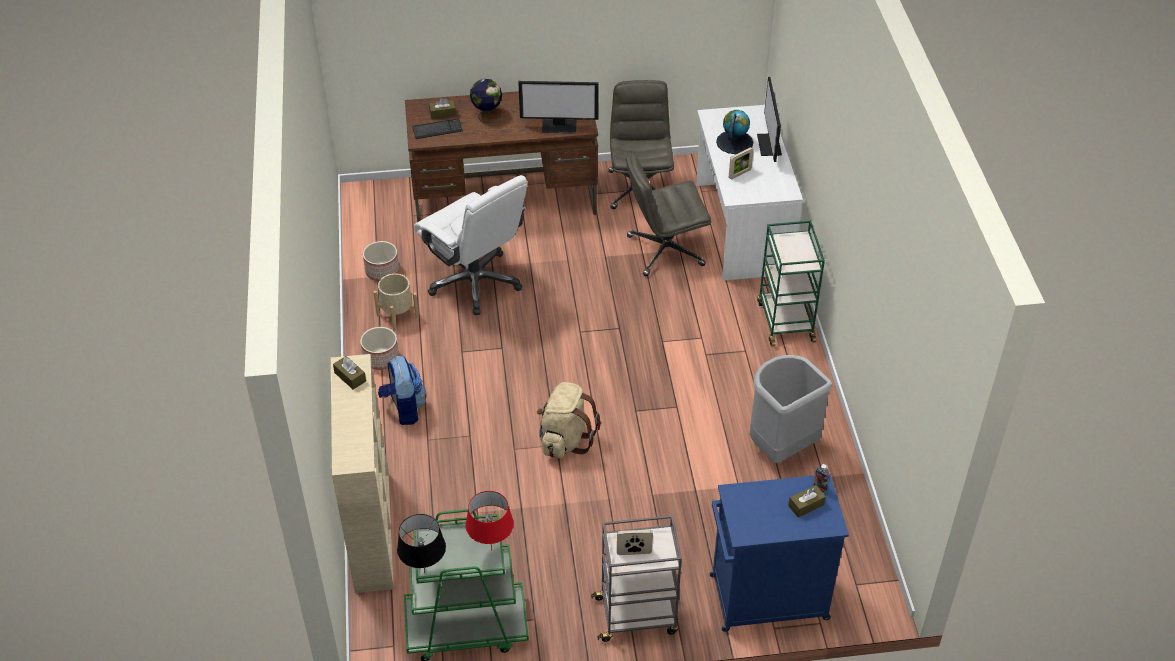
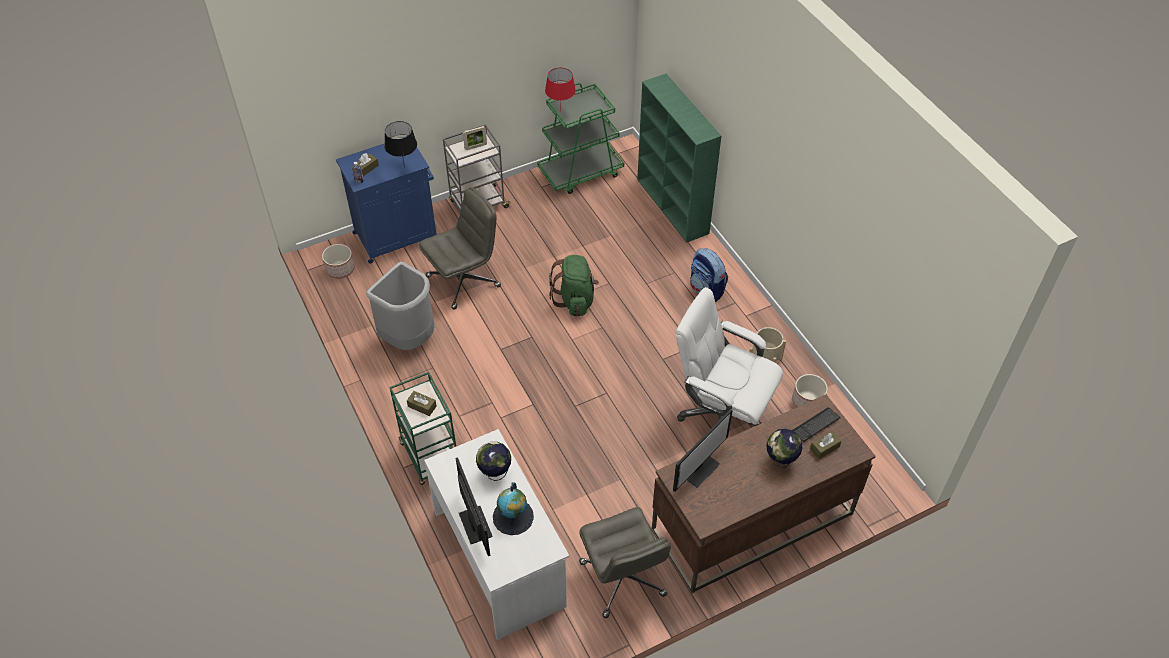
camera: 160 degrees right, 5 degrees up
(350, 377) = (698, 127): brown tissue box -> brown tissue box (422, 406)
(371, 530) = (673, 207): beige bookcase -> green bookcase
(381, 358) = (751, 323): planter -> planter (340, 269)
(425, 573) = (592, 92): black table lamp -> black table lamp (404, 167)
(559, 126) = (699, 468): monitor -> monitor turned 150 degrees clockwise
(565, 439) = (575, 300): beige backpack -> green backpack
(664, 251) = (566, 503): grey office chair -> grey office chair (464, 281)
(740, 174) = (495, 473): picture frame -> globe

